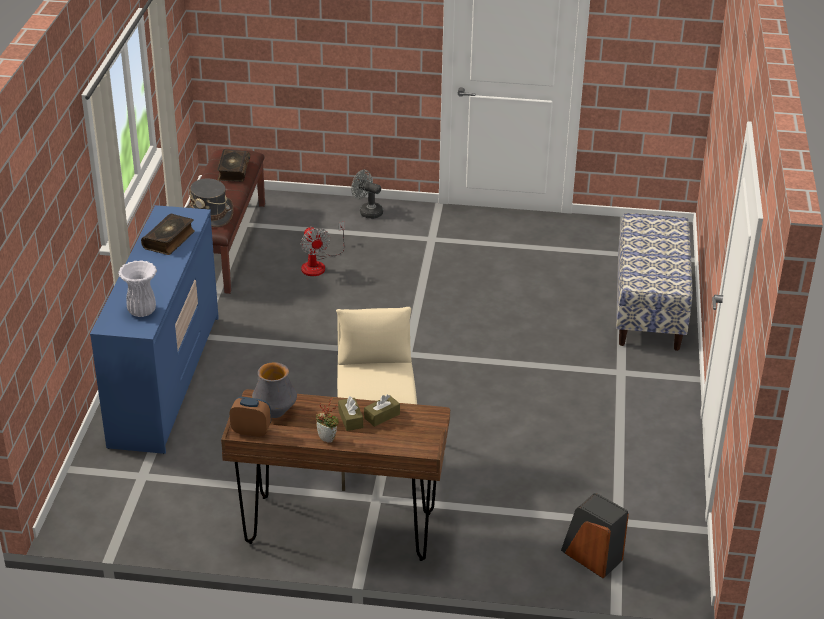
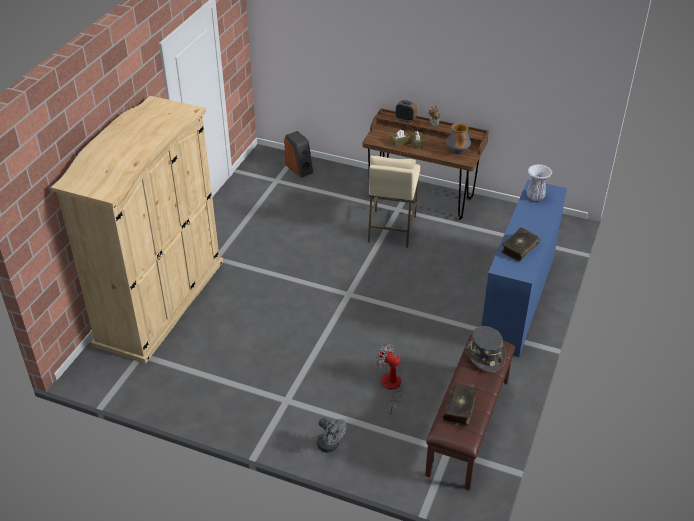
camera: 165 degrees left, 5 degrees up
(251, 431) = (472, 133): alarm clock -> alarm clock (405, 119)
(318, 264) = (391, 387): fan -> fan turned 45 degrees counterclockwise
(649, 308) = (160, 302): bench -> beige wardrobe

